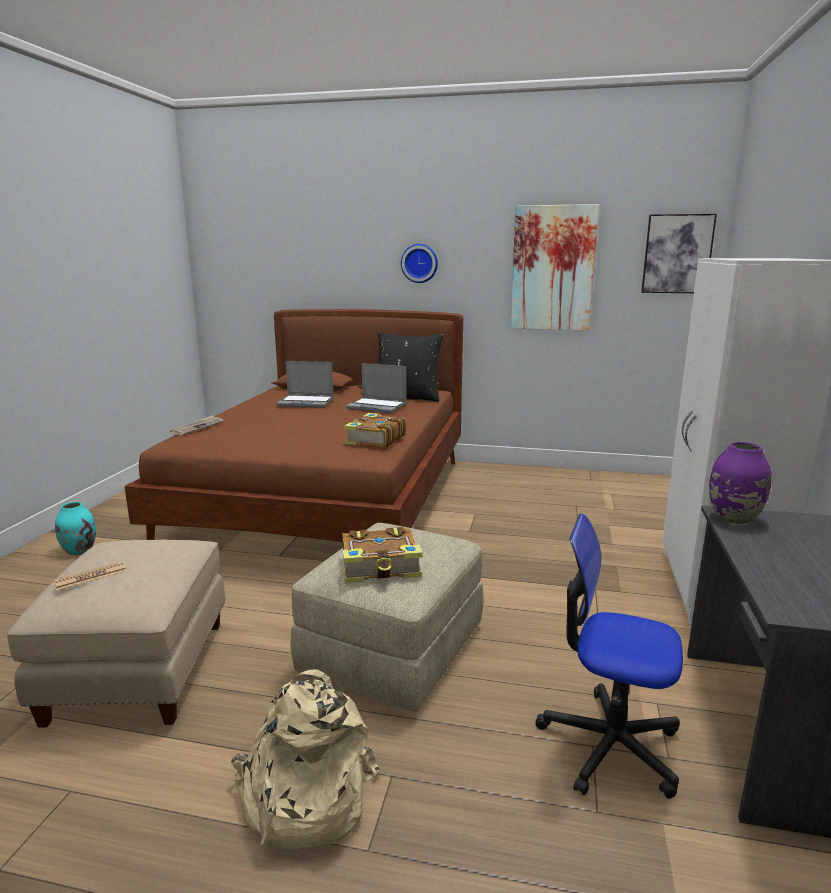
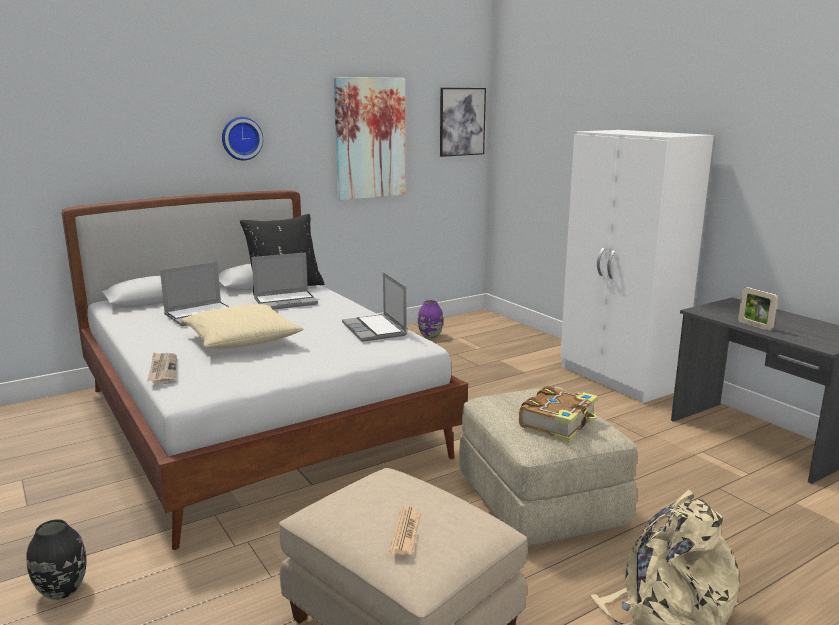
camera: 45 degrees left, 0 degrees up
(79, 550) = (61, 590): turquoise vase -> black vase
(279, 423) = (242, 340): none -> beige pillow
(329, 503) = (257, 423): brown bed -> white bed
(375, 440) = (375, 330): book -> laptop
(609, 745) = (723, 483): office chair -> none
(734, 518) = (708, 312): purple vase -> purple vase (430, 336)
(753, 552) = (755, 326): none -> picture frame

